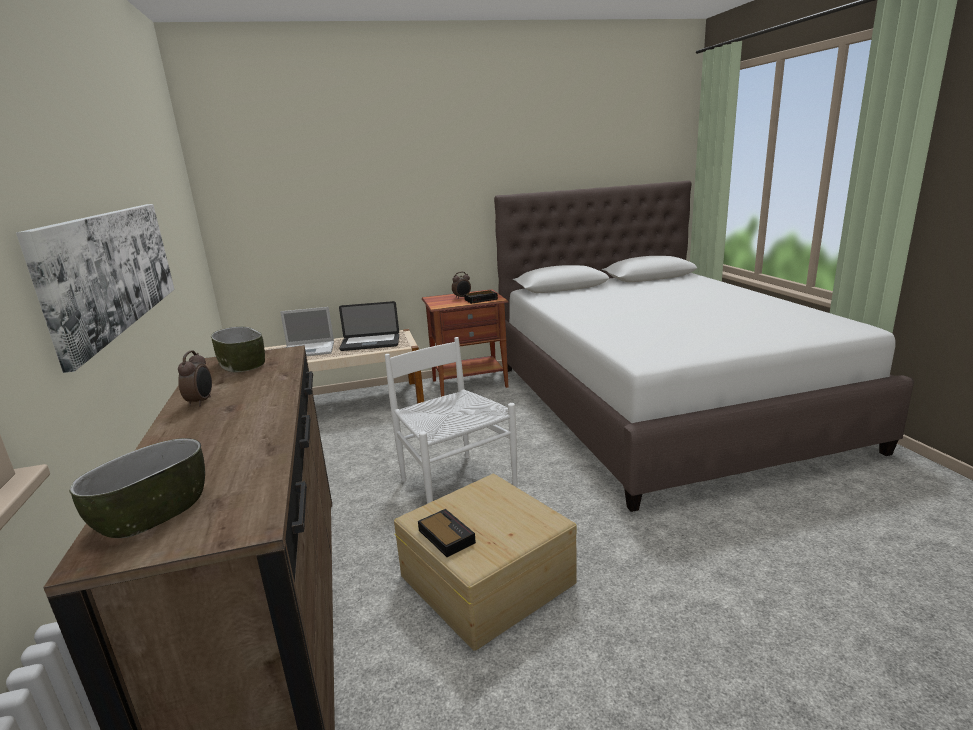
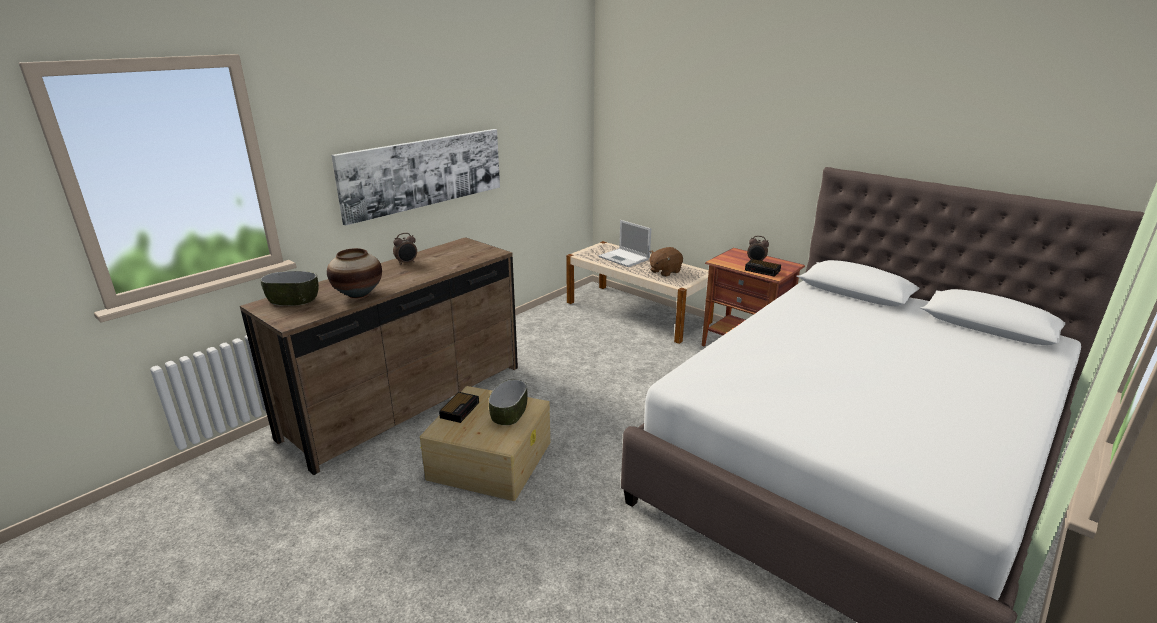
camera: 55 degrees right, 5 degrees up
(242, 364) = (465, 250): bowl -> bowl (509, 414)
(246, 449) = (358, 294): none -> vase
(370, 343) = (664, 271): laptop -> brown plush toy
(454, 484) = (582, 404): white chair -> none

